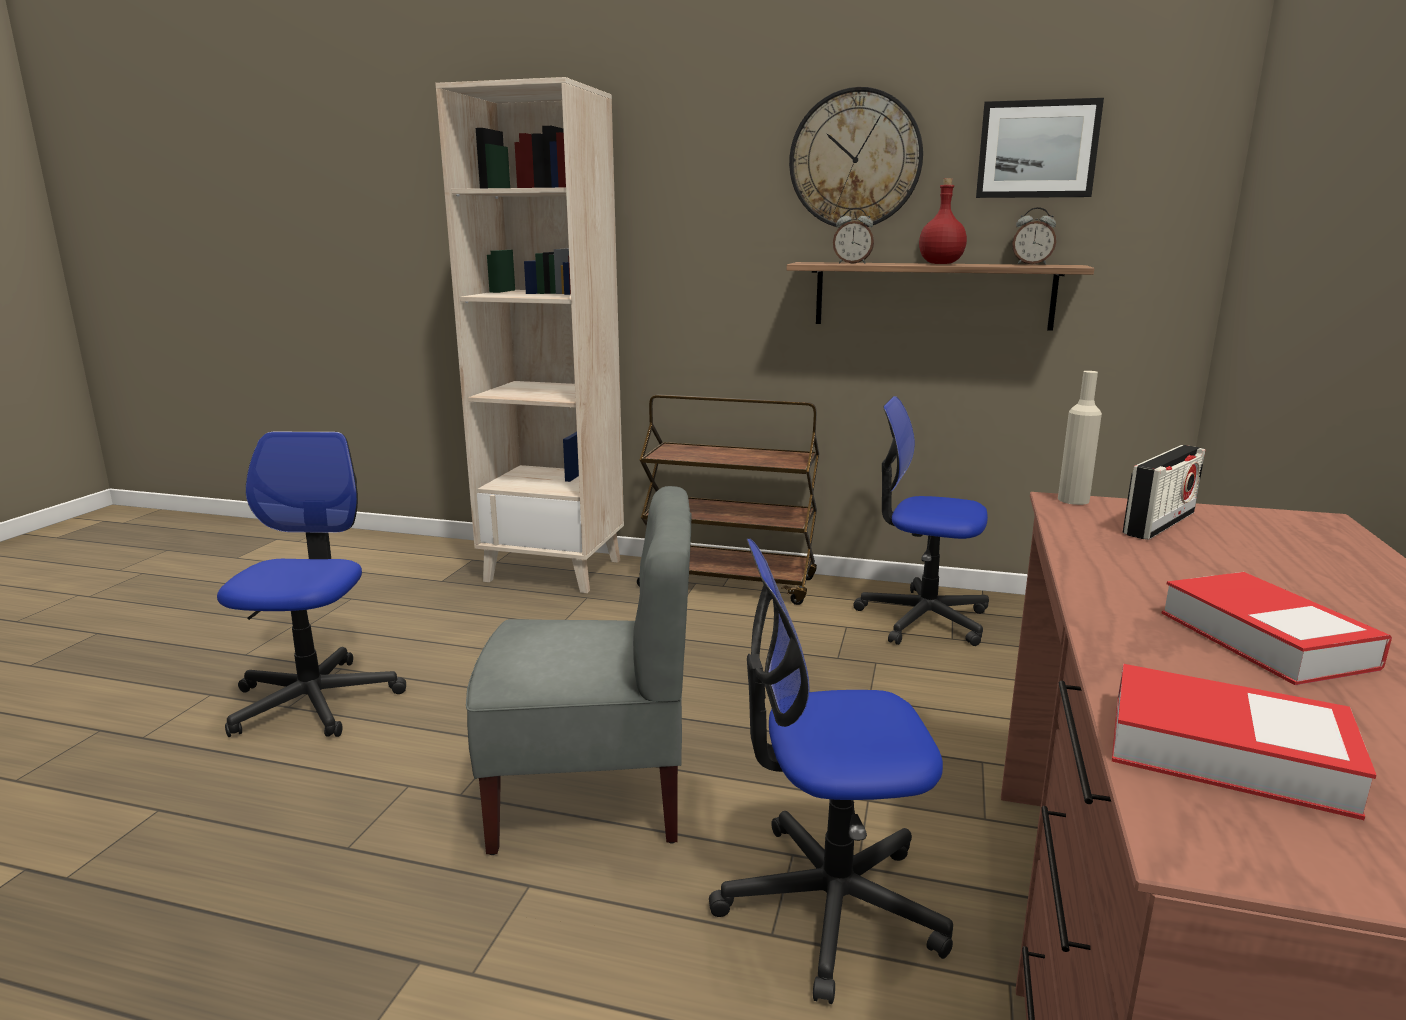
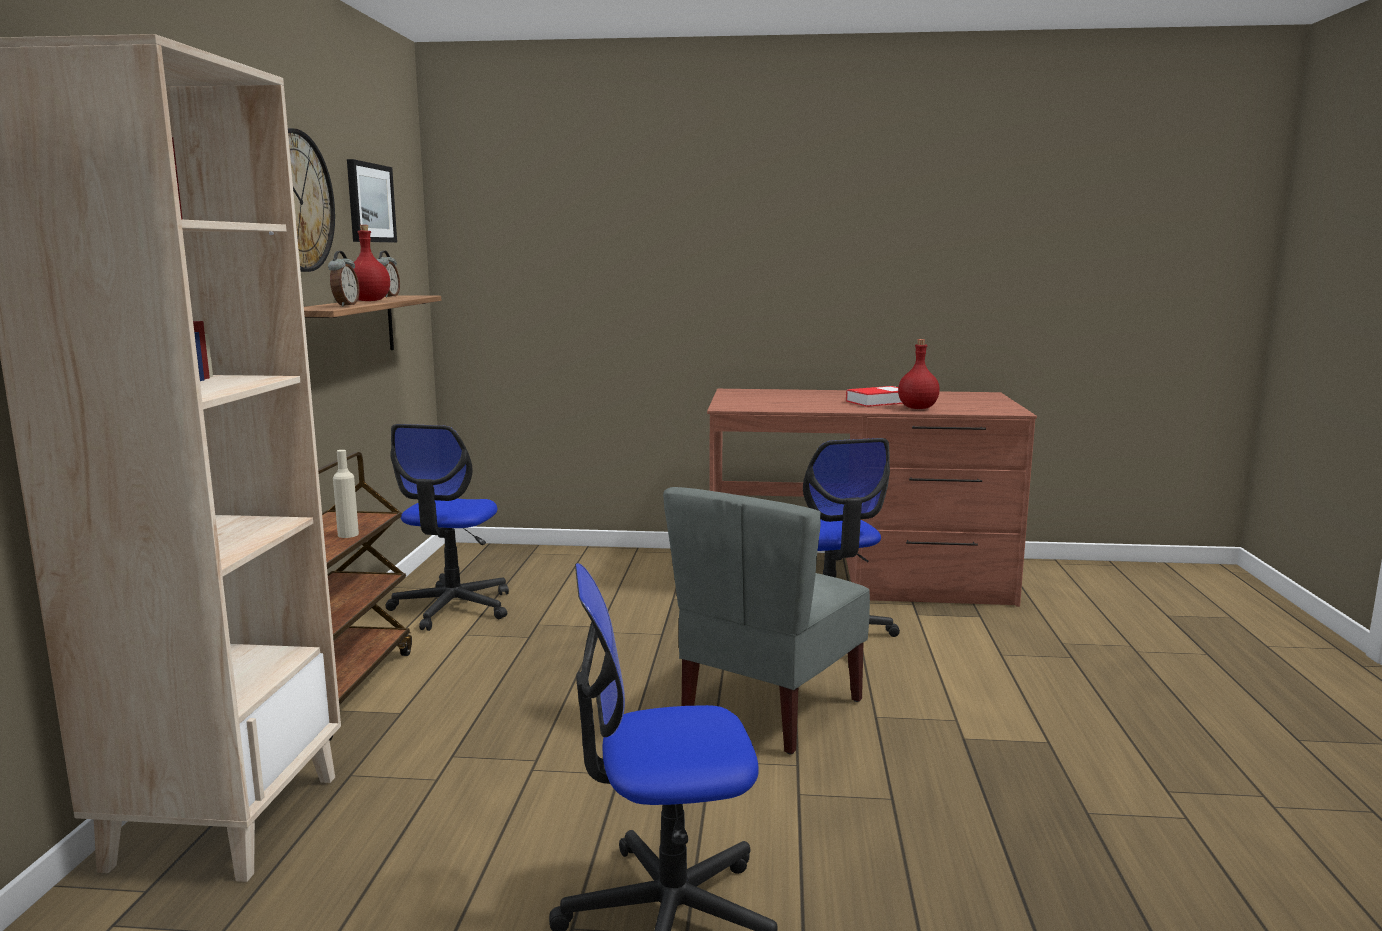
camera: 100 degrees left, 5 degrees down
(592, 795) = (769, 710): grey chair -> grey chair turned 135 degrees counterclockwise
(1073, 500) = (721, 406): beige bottle -> beige bottle (348, 535)
(1159, 523) = (753, 401): radio -> none
(1171, 670) = (917, 408): none -> red bottle
(1227, 753) = (966, 408): book -> none

